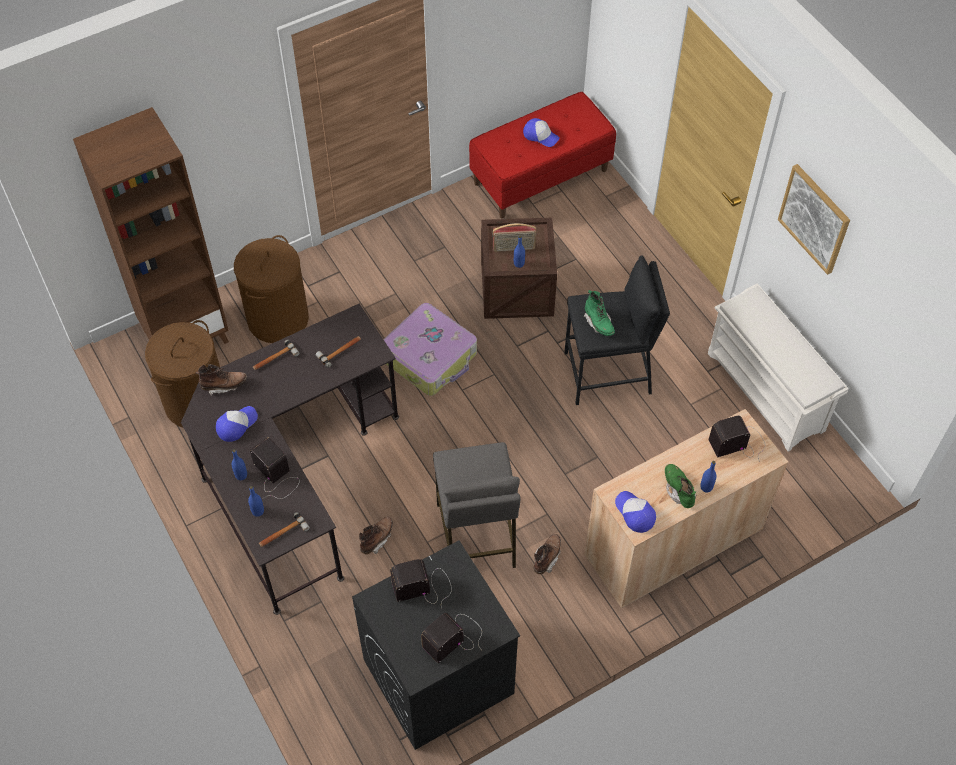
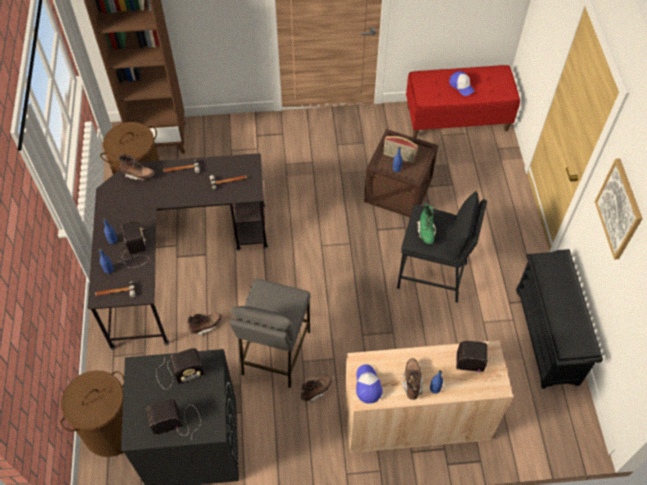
camera: 25 degrees right, 0 degrees up
(236, 425) = (130, 204): cap -> none
(277, 318) = (225, 150): brown laundry basket -> brown laundry basket (111, 429)
(424, 586) = (178, 372): radio -> radio turned 150 degrees clockwise
(430, 356) = (312, 214): suitcase -> none
(678, 490) = (412, 382): green boot -> brown boot
(767, 392) = (548, 336): white shoe rack -> black shoe rack

